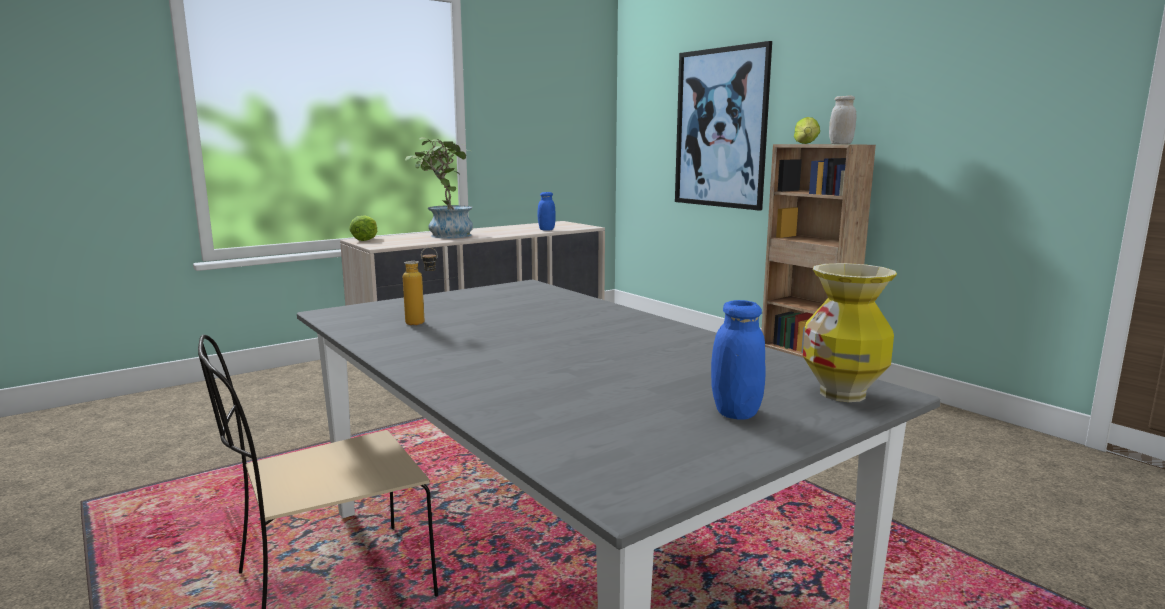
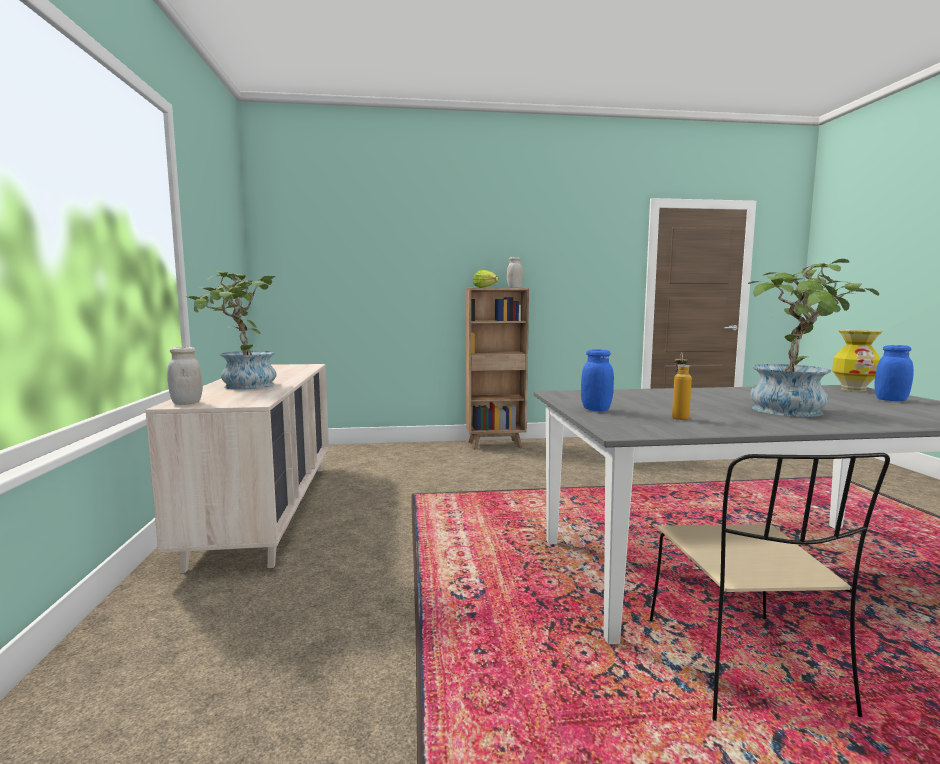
camera: 60 degrees left, 5 degrees down
(365, 240) = (186, 403): lettuce -> white jar
(512, 359) = (796, 412): none -> potted plant
(546, 229) = (298, 370): blue jar -> blue jar (596, 409)
(720, 128) = (385, 277): picture -> none

